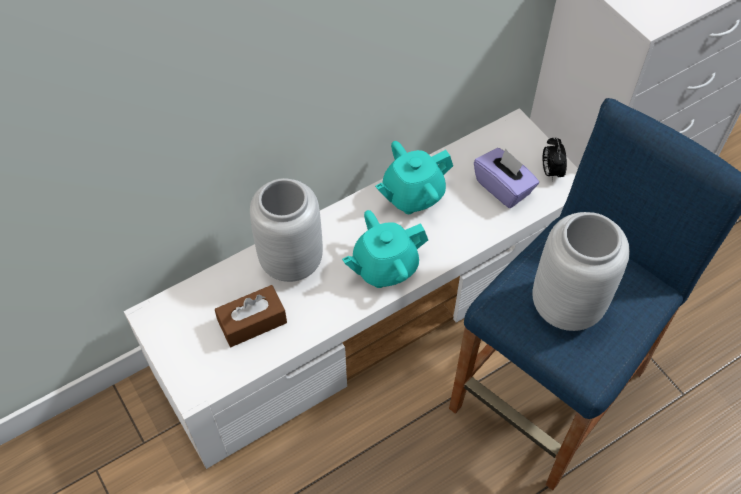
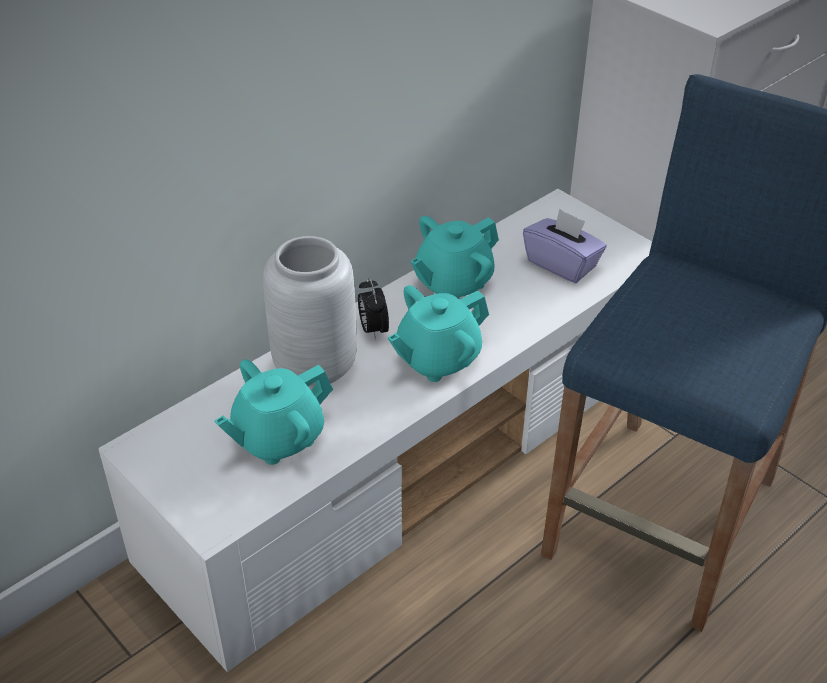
camera: 10 degrees left, 15 degrees down
(252, 322) = (278, 438): brown tissue box -> turquoise teapot
(551, 171) = (613, 243): alarm clock -> alarm clock (373, 329)
(566, 303) = (689, 329): grey vase -> none

